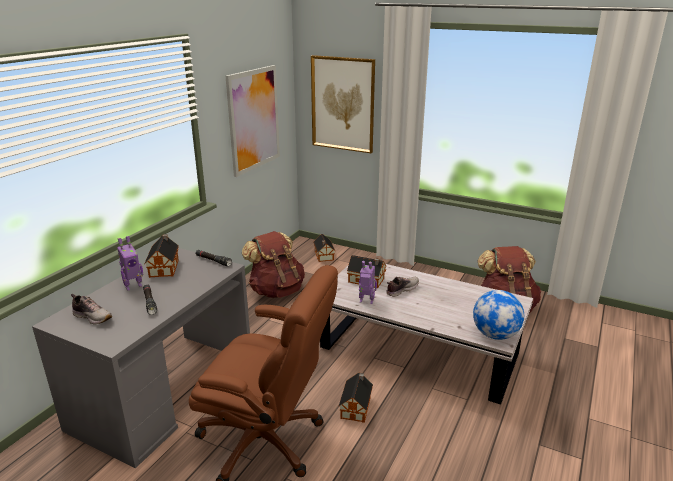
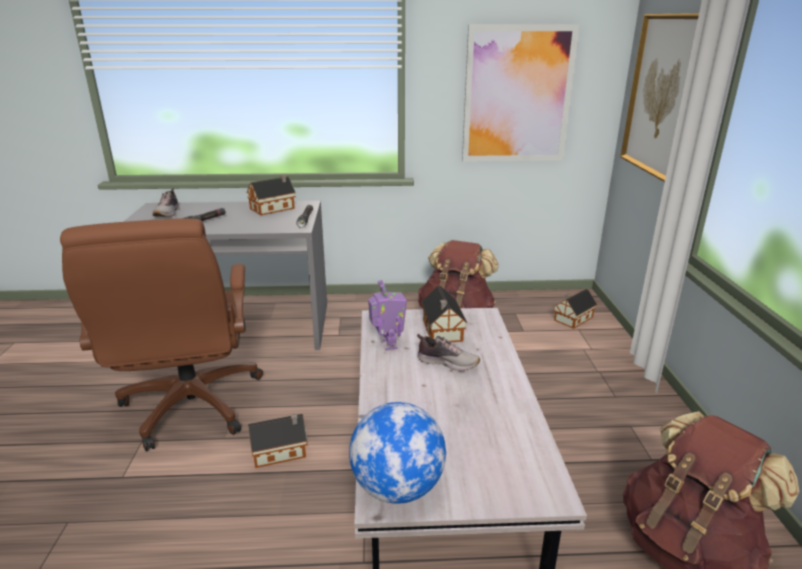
camera: 60 degrees right, 0 degrees up
(133, 286) = (229, 209): toy robot -> none

